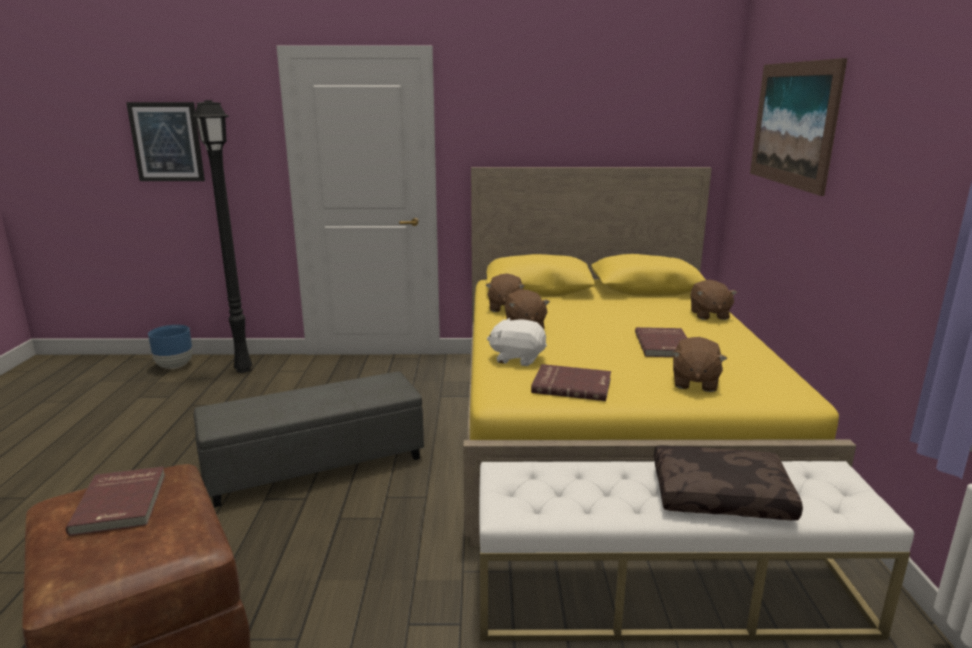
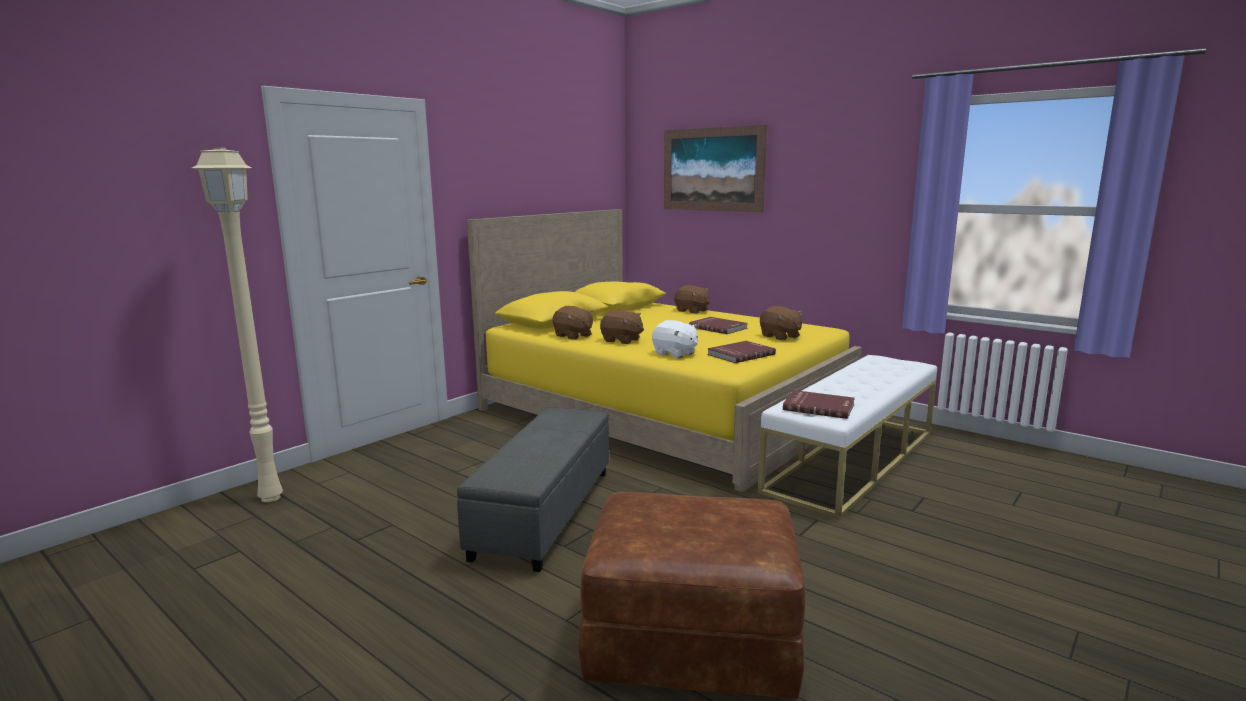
camera: 50 degrees left, 5 degrees down
(122, 503) = (662, 519): red book -> red book (819, 407)
(167, 142) = (103, 208): picture -> none
(174, 366) = (157, 532): blue planter -> none
(244, 369) = (270, 497): black floor lamp -> beige floor lamp
(517, 358) = (675, 353): white plush toy -> white plush toy turned 105 degrees counterclockwise
(721, 495) = (873, 379): brown pillow -> none

